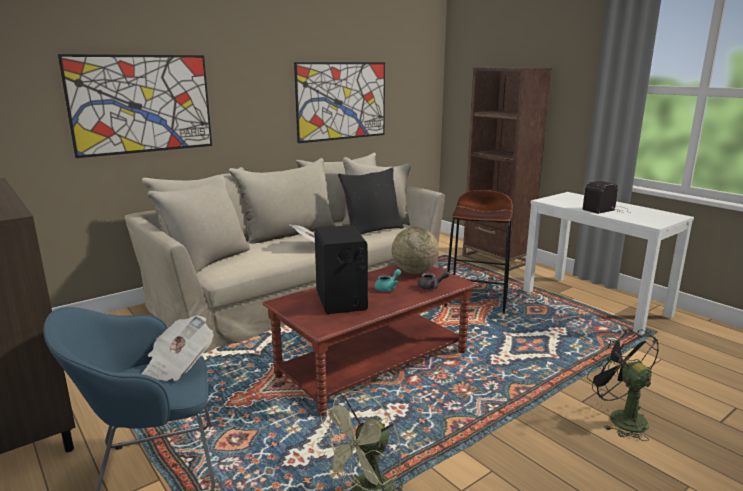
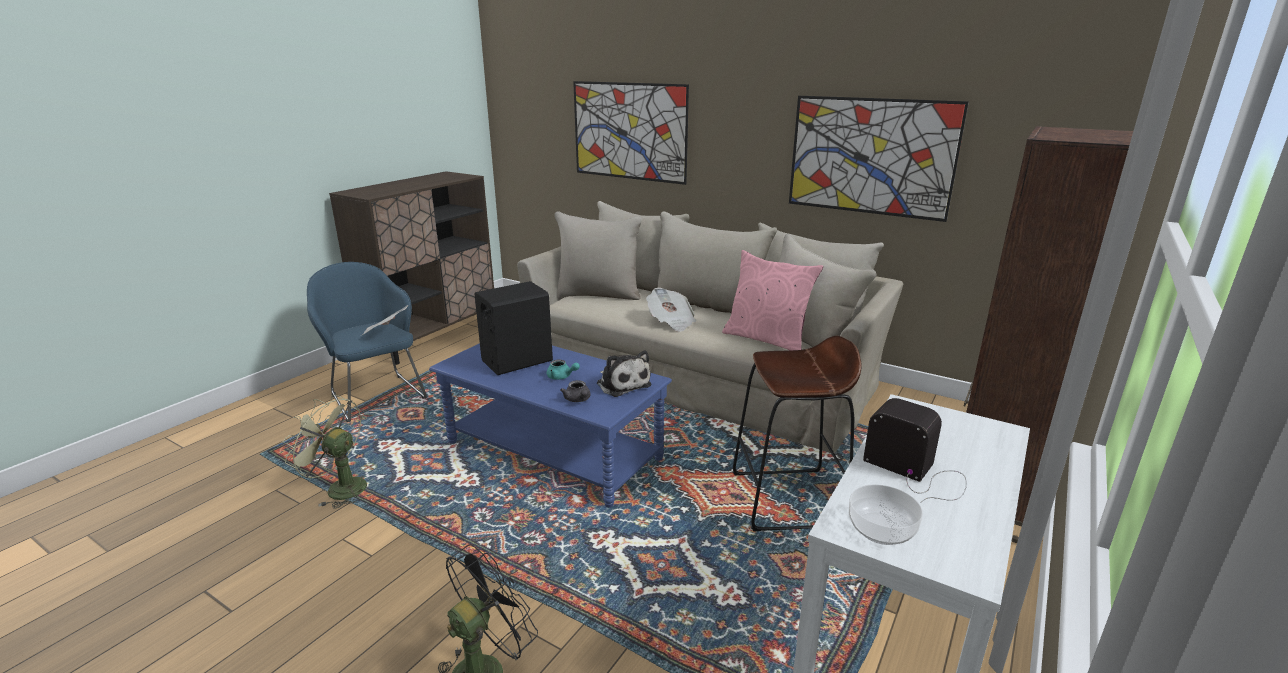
camera: 70 degrees right, 5 degrees up
(371, 230) = (767, 339): black pillow -> pink pillow
(374, 364) = (553, 451): brown coffee table -> blue coffee table
(414, 272) = (622, 384): globe -> plush toy
(652, 220) = (880, 529): none -> bowl

